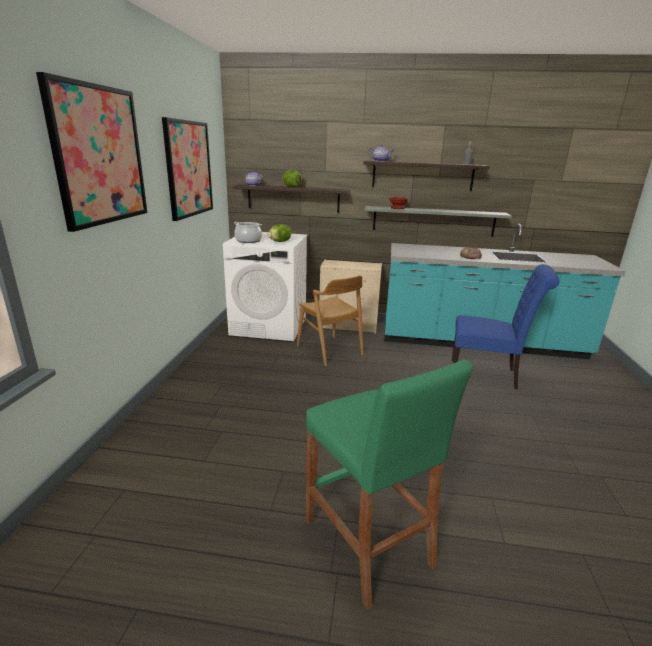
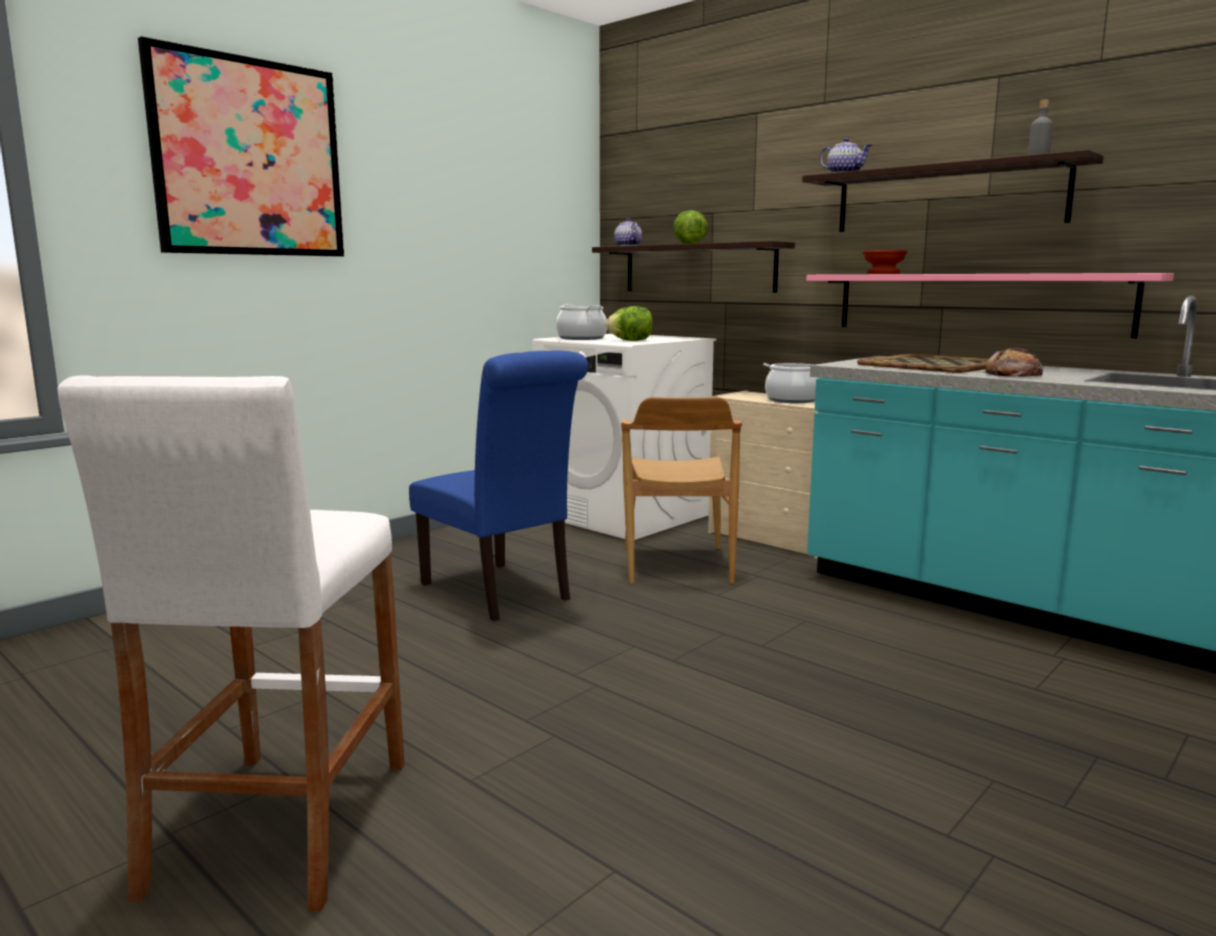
camera: 35 degrees right, 10 degrees down
(188, 169) = (478, 207): picture -> none
(357, 265) = (792, 400): none -> cooking pot
(368, 542) = (280, 826): green stool -> white stool
(429, 251) = (931, 365): none -> tray
(433, 221) = (976, 303): grey shelf -> pink shelf
(488, 374) = (992, 677): blue chair -> blue chair (501, 593)

